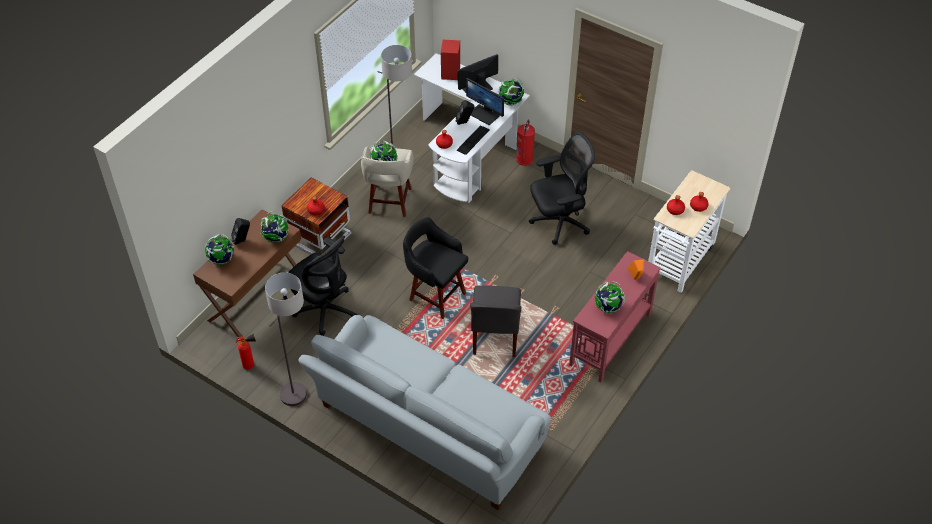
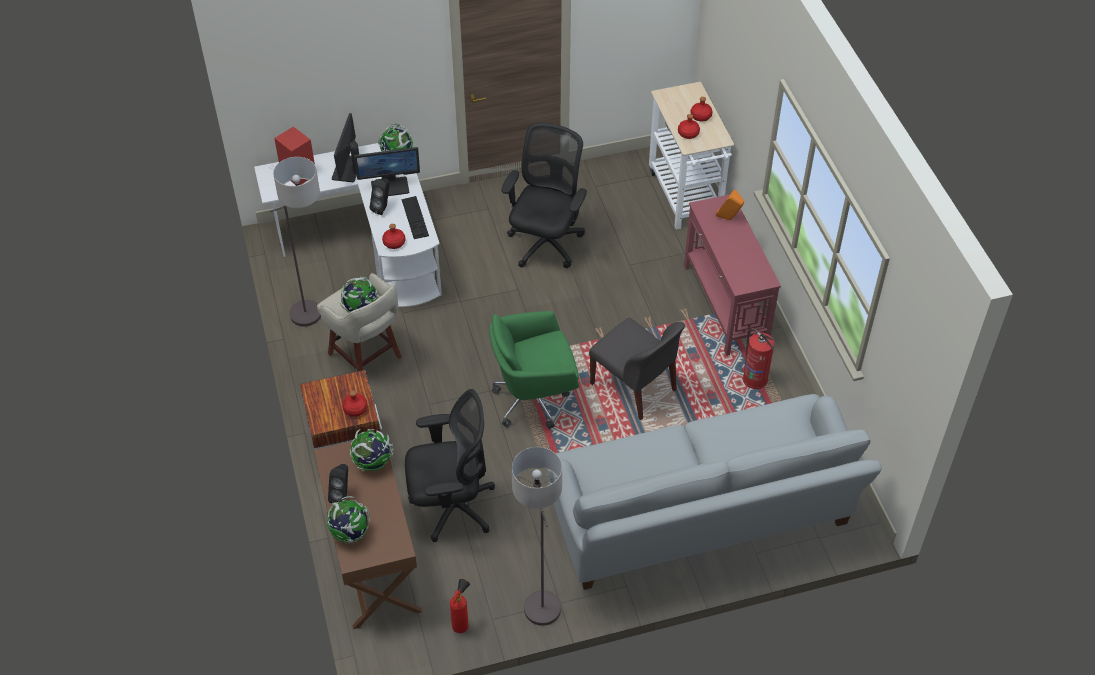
camera: 50 degrees left, 0 degrees up
(435, 295) = (534, 401): black stool -> green office chair
(524, 159) = (433, 215): fire extinguisher -> fire extinguisher (754, 379)
(607, 307) = (744, 261): globe -> none

